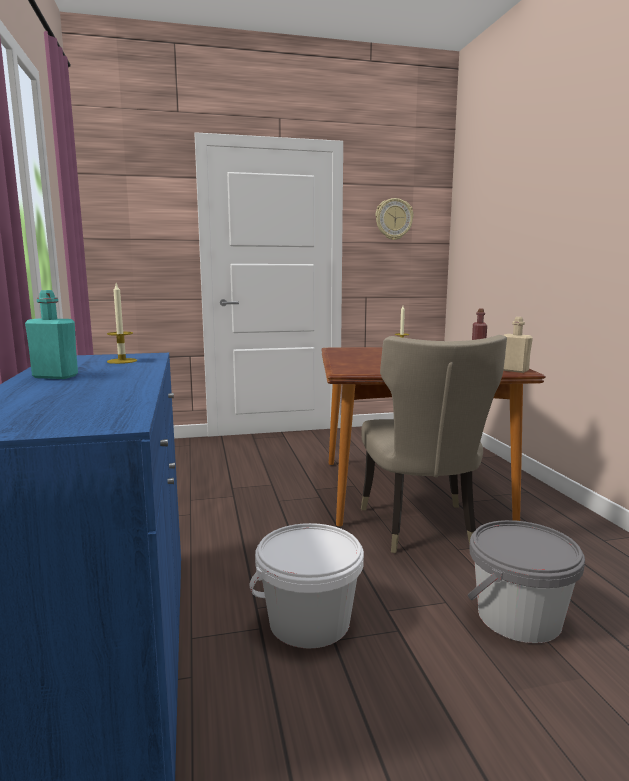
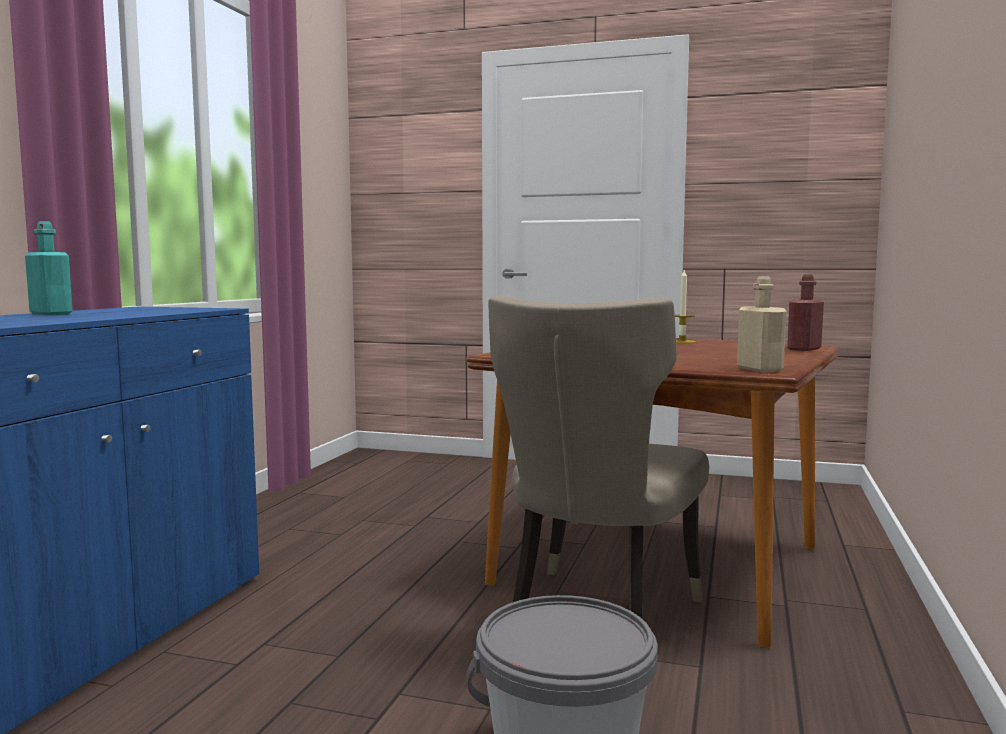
camera: 30 degrees right, 5 degrees down
(122, 361) = (165, 310): candle -> none
(309, 621) = (294, 675): white bucket -> none
(393, 219) = (773, 144): wall clock -> none

